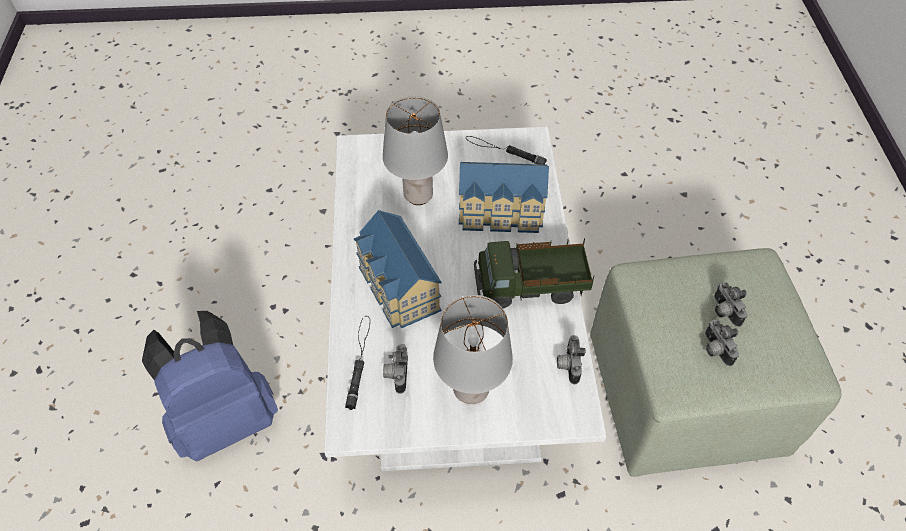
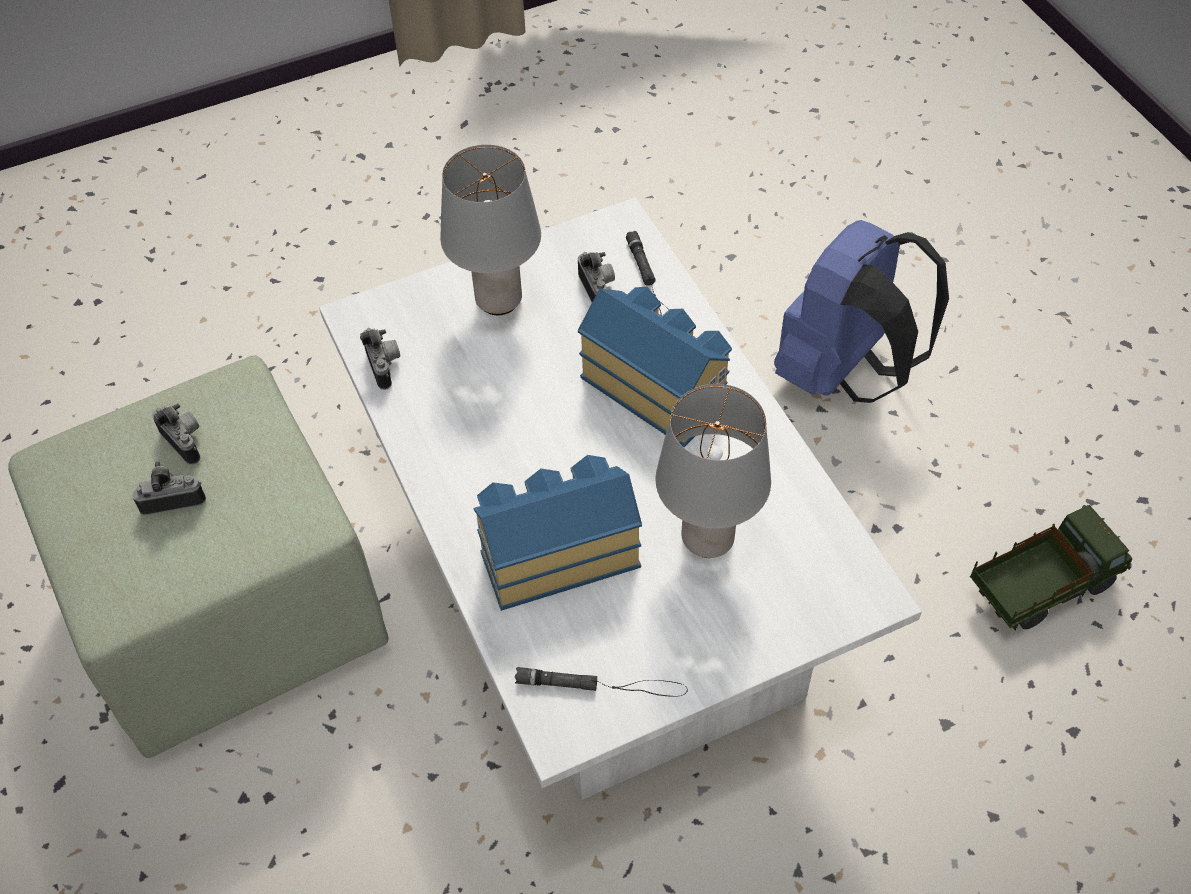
camera: 160 degrees right, 0 degrees up
(531, 288) = (466, 449): toy truck -> toy truck (1041, 587)
(723, 311) = (173, 499): camera -> camera turned 60 degrees counterclockwise

